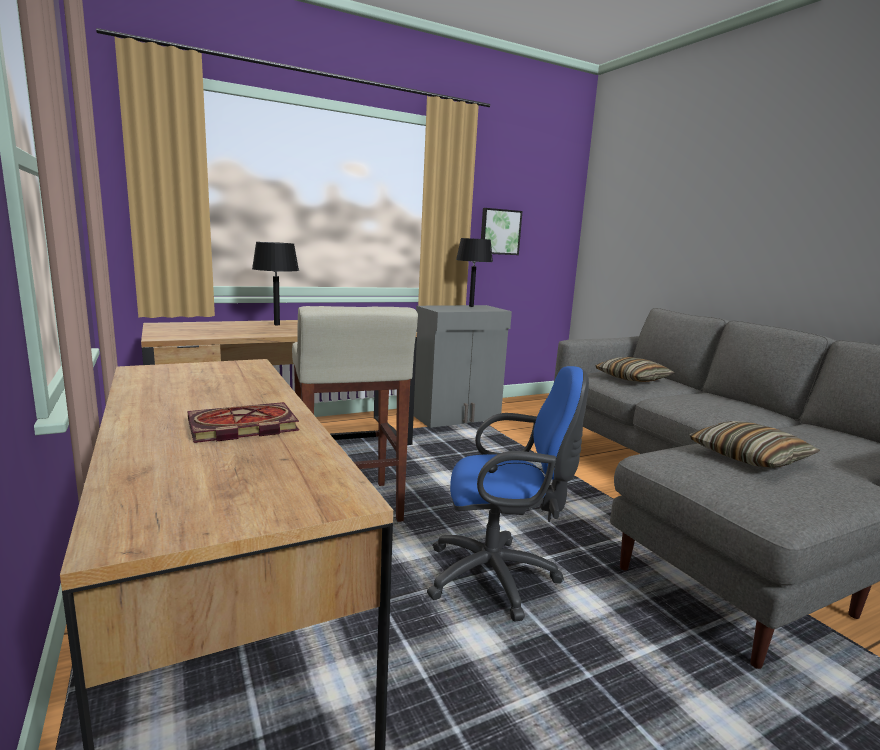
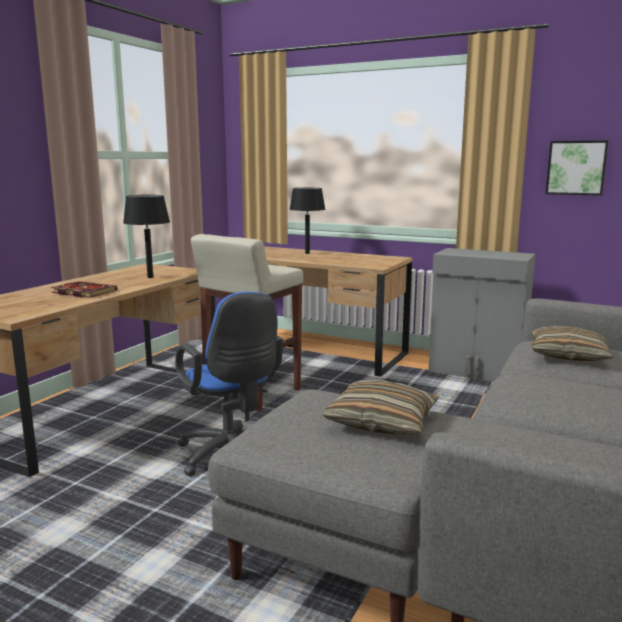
camera: 55 degrees right, 0 degrees up
(471, 306) = (503, 253): black table lamp -> black table lamp (150, 277)

